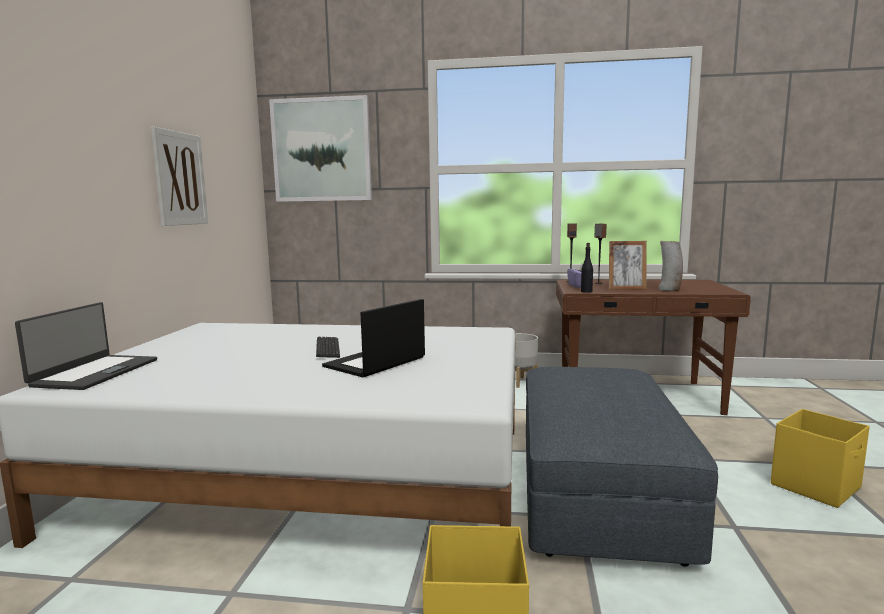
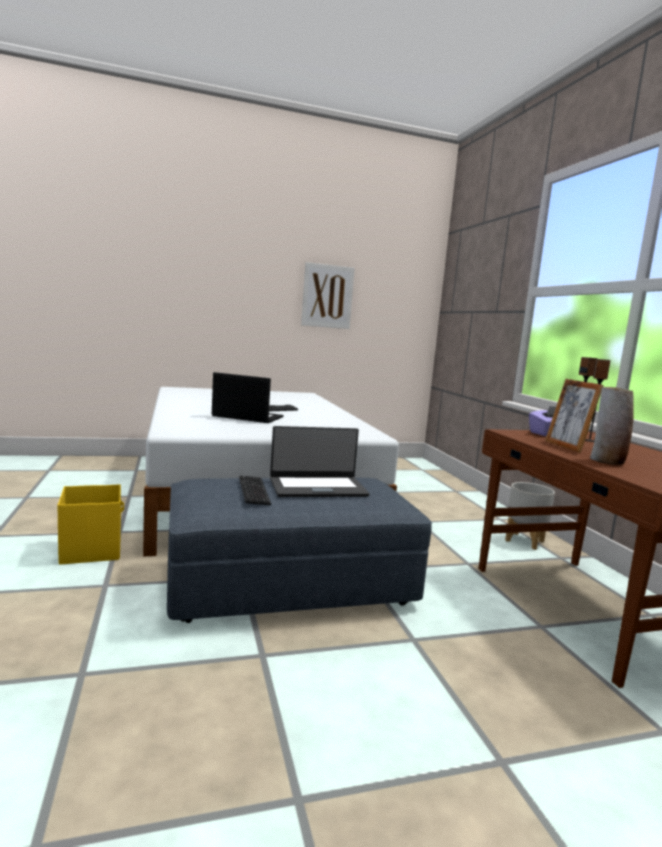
camera: 65 degrees right, 0 degrees up
(94, 373) = (198, 390): laptop -> laptop (317, 487)
(321, 150) = (469, 276): picture -> none
(586, 291) = (511, 434): black bottle -> none
(613, 411) = (253, 492): none -> keyboard
(816, 486) = (413, 741): yellow storage box -> none

